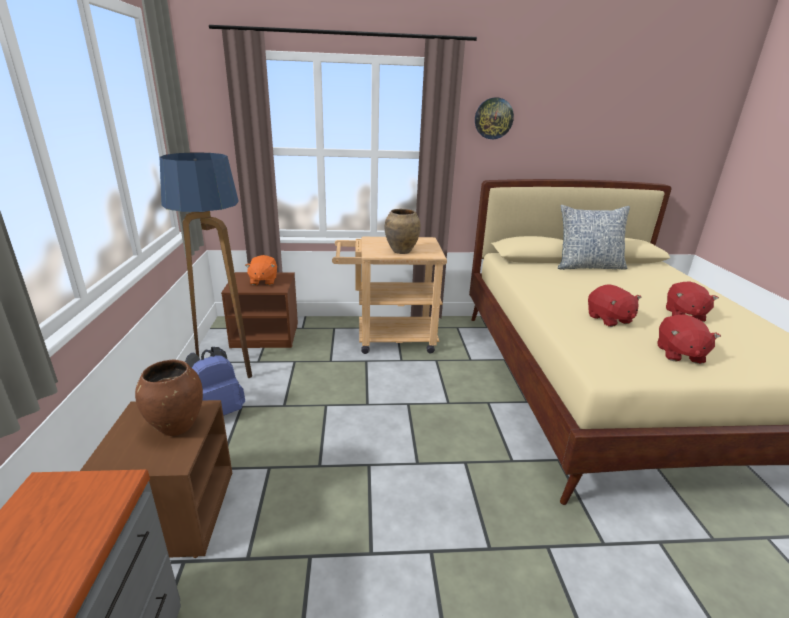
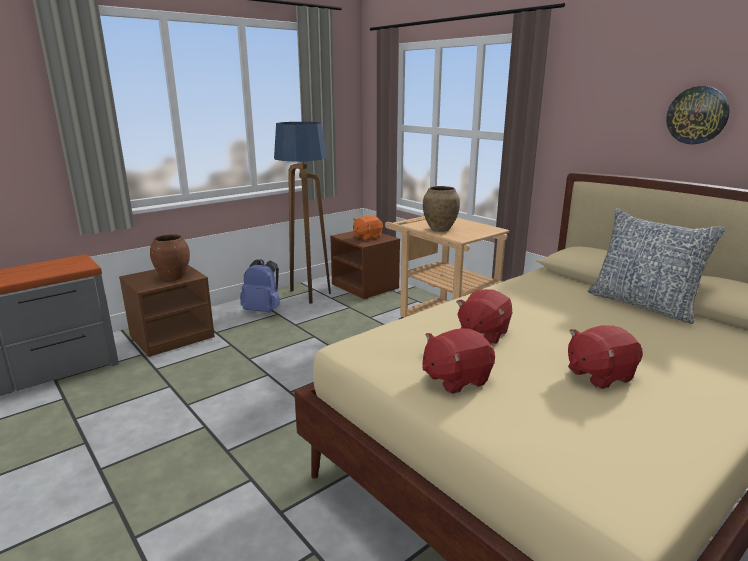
camera: 55 degrees right, 5 degrees down
(493, 118) = (594, 96): wall clock -> wall clock (697, 115)

